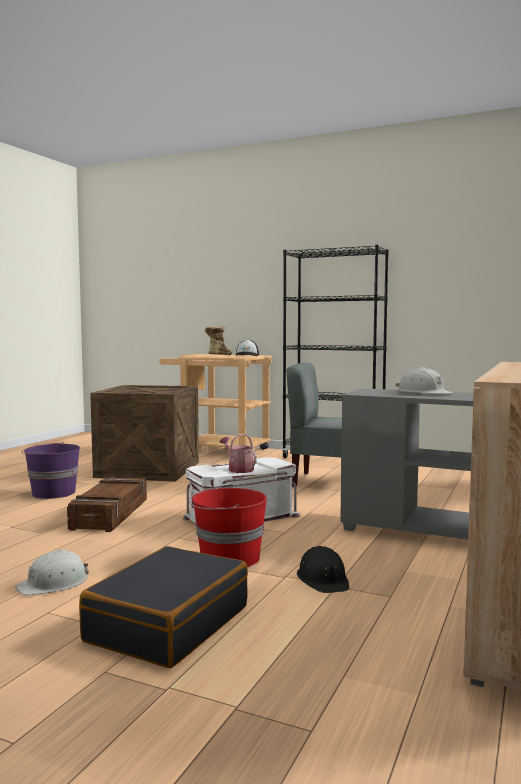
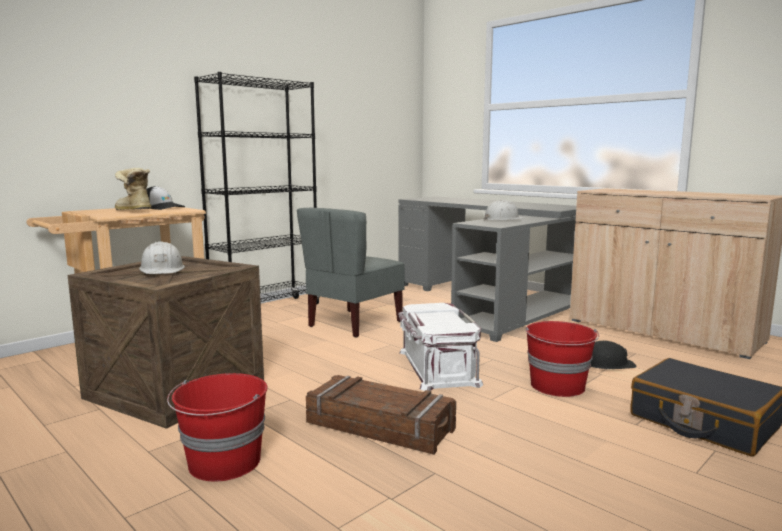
camera: 70 degrees left, 5 degrees up
(52, 493) = (224, 463): purple bucket -> red bucket
(54, 583) = (620, 468): white hard hat -> white hard hat (162, 269)
(238, 469) = (442, 320): watering can -> none

